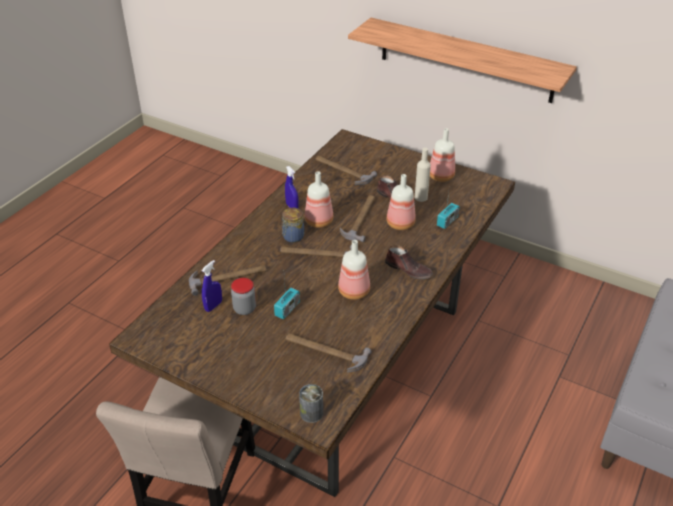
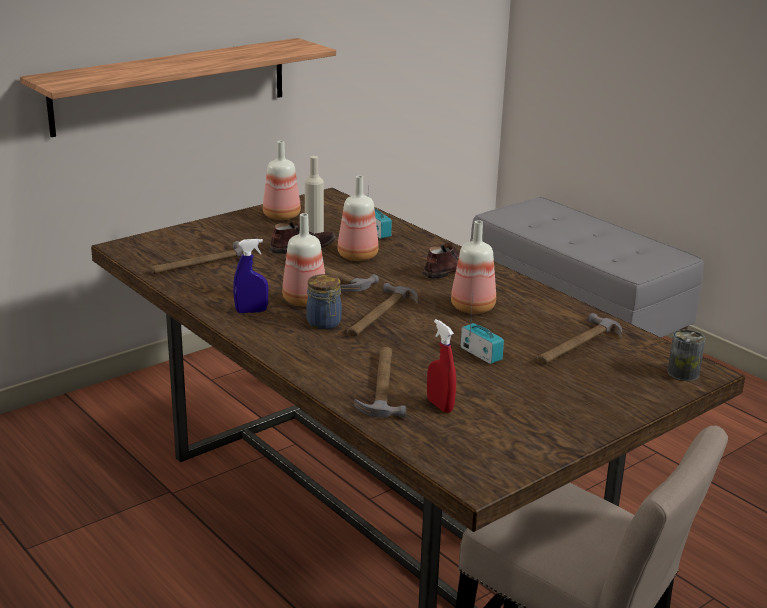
camera: 70 degrees left, 15 degrees down
(213, 306) = (440, 405): blue spray bottle -> red spray bottle
(244, 309) = (461, 383): jar -> none

